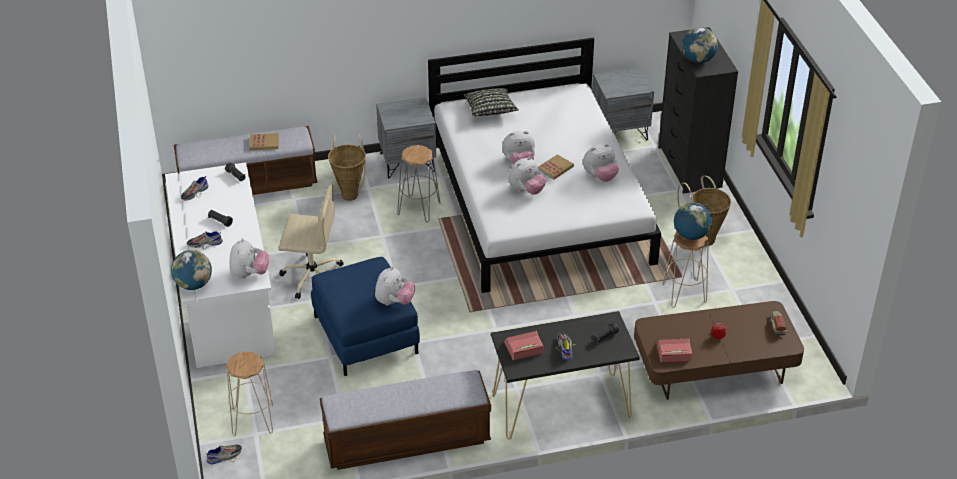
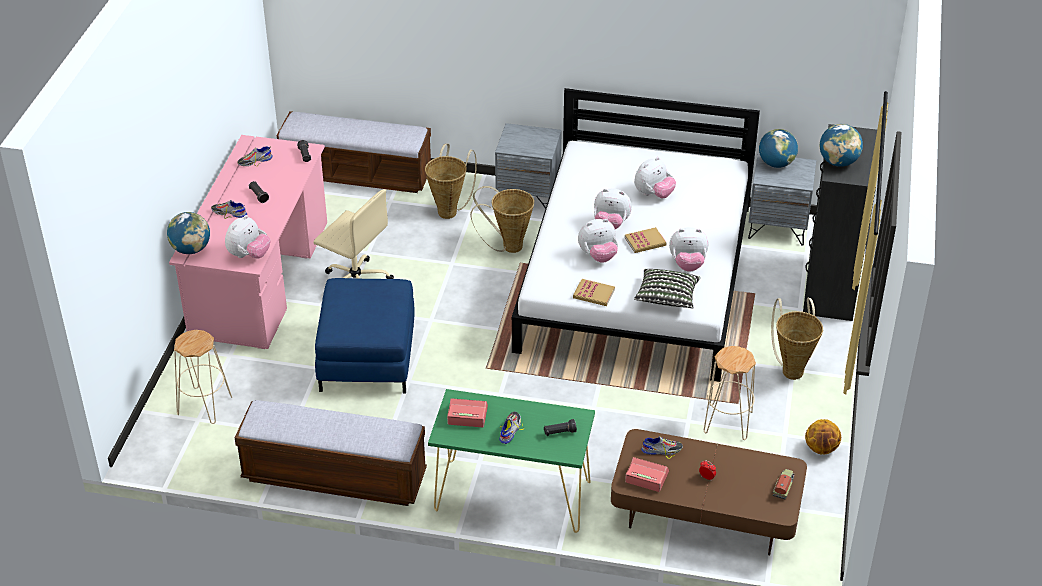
camera: 25 degrees right, 0 degrees up
(225, 298) = (259, 279): white desk -> pink desk
(225, 456) = (156, 431): shoe -> shoe (662, 450)
(264, 143) = (373, 133): book -> book (593, 294)
(394, 302) = (386, 329): plush toy -> plush toy (653, 194)
(419, 208) = (507, 246): grey stool -> basket
(490, 111) = (619, 162): pillow -> pillow (666, 298)
(560, 406) = (511, 496): black console table -> green console table
(691, 235) = (736, 356): globe -> globe (776, 164)
(765, 291) = (821, 449): none -> basketball

